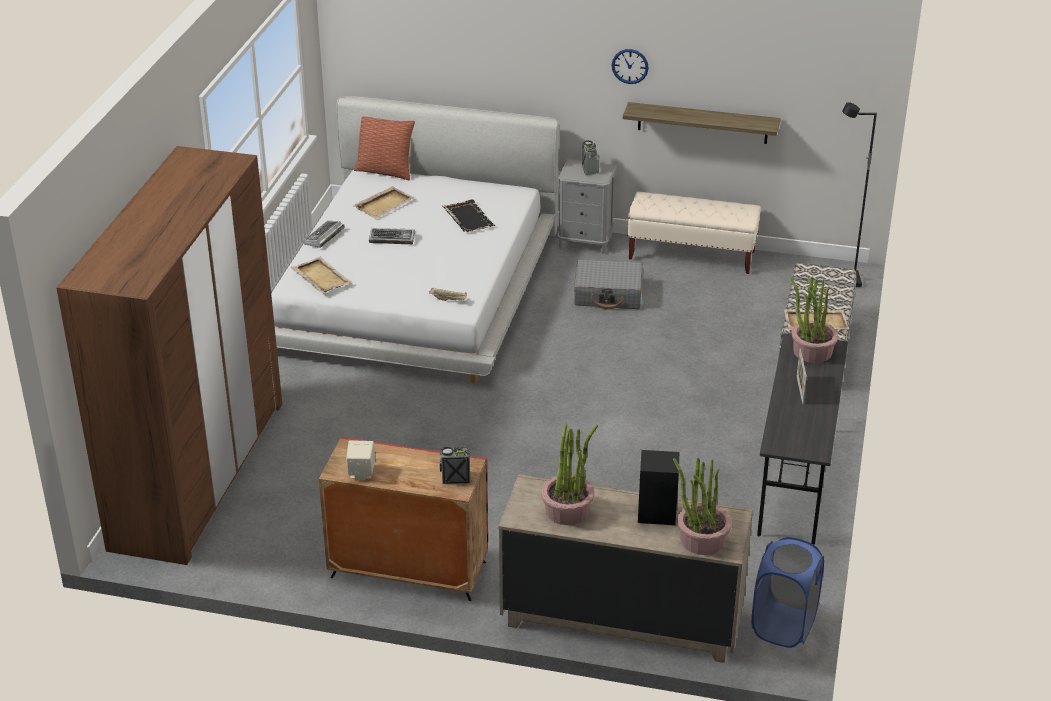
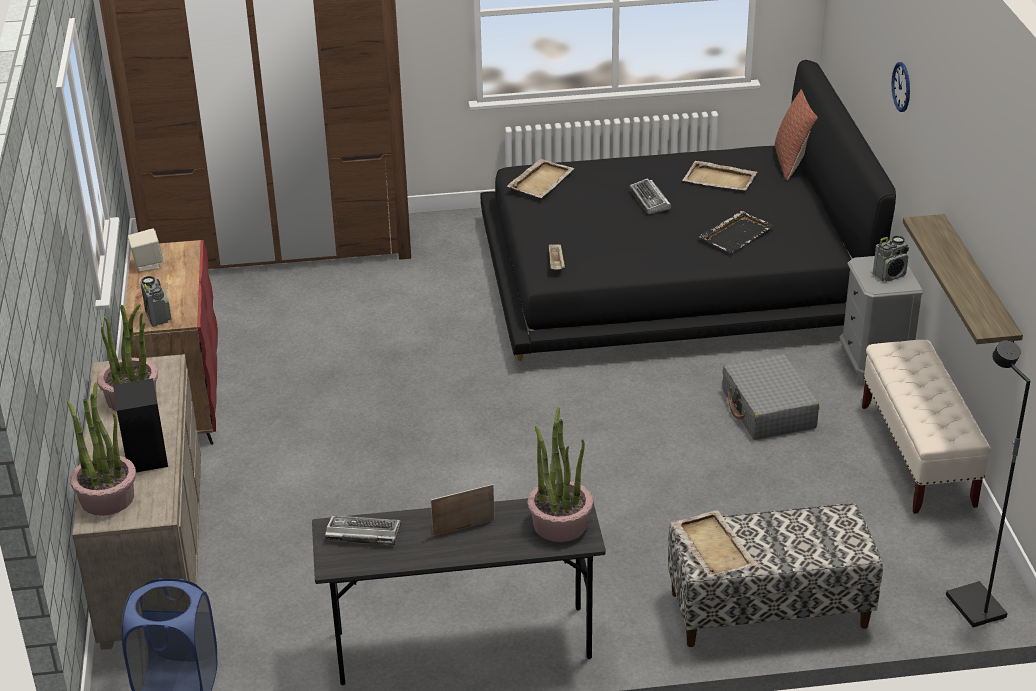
camera: 70 degrees right, 0 degrees up
(324, 237) = (622, 164): keyboard -> keyboard (362, 534)
(414, 288) = (672, 276): white bed -> black bed
(630, 66) = (951, 165): wall clock -> wall clock (901, 87)

